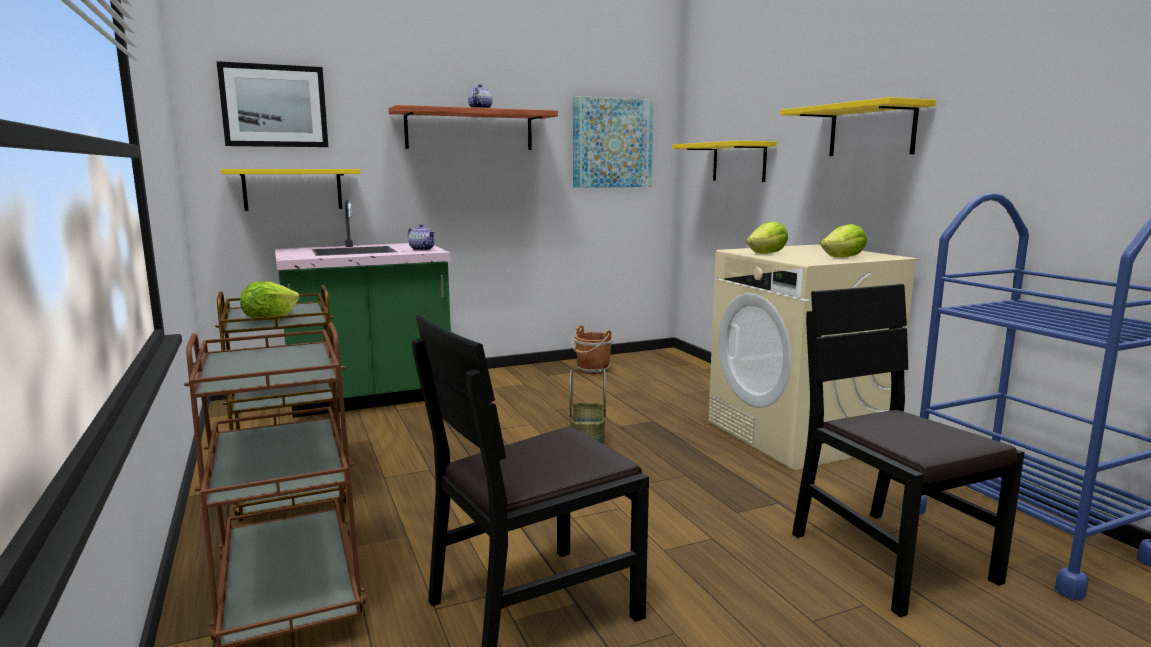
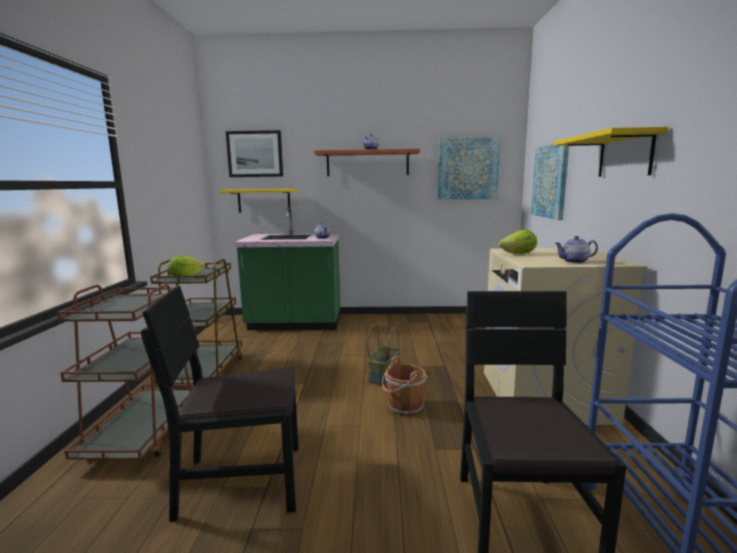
camera: 25 degrees right, 0 degrees up
(592, 370) = (440, 323): brown bucket -> brown bucket (403, 407)
(739, 162) = (550, 181): yellow shelf -> picture
(843, 258) = (574, 261): lettuce -> teapot

